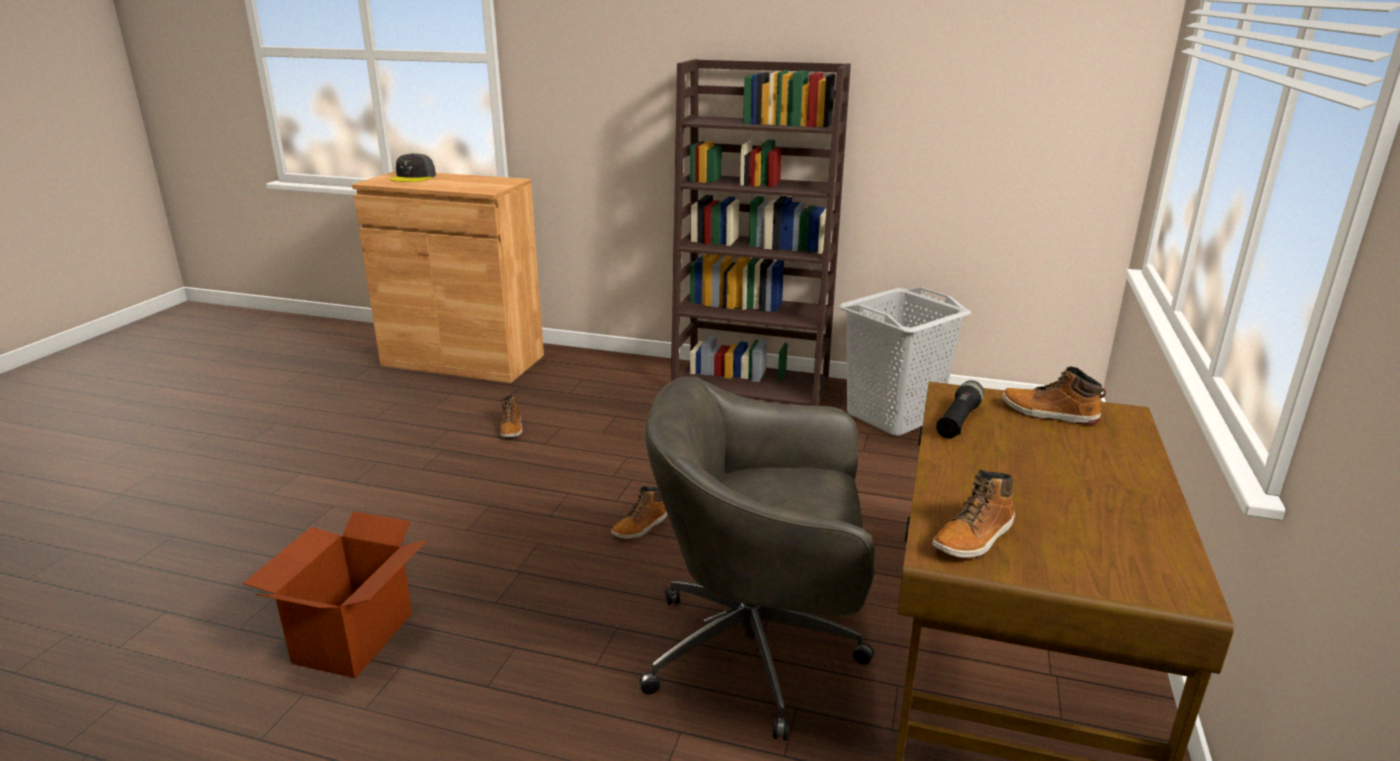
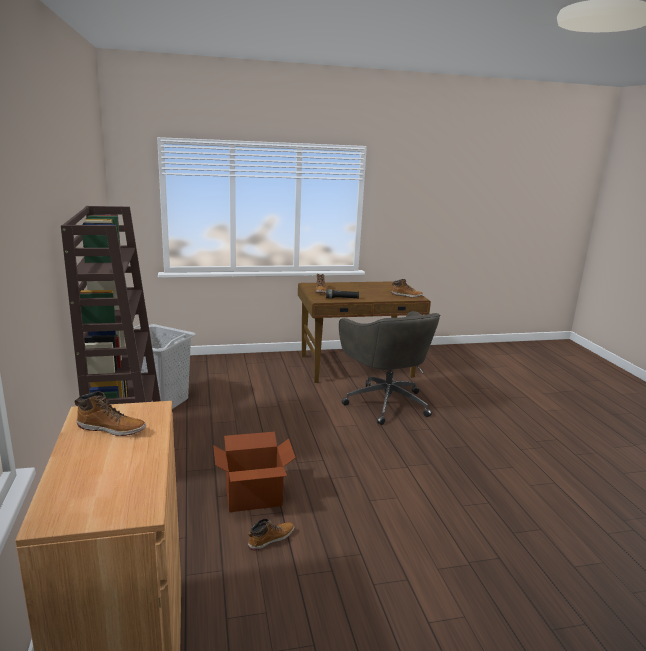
camera: 120 degrees left, 5 degrees down
(352, 638) = (496, 490): cardboard box -> cardboard box (254, 498)
(413, 177) = (89, 489): grey cap -> none
(641, 526) = (338, 445): boot -> boot (112, 428)

